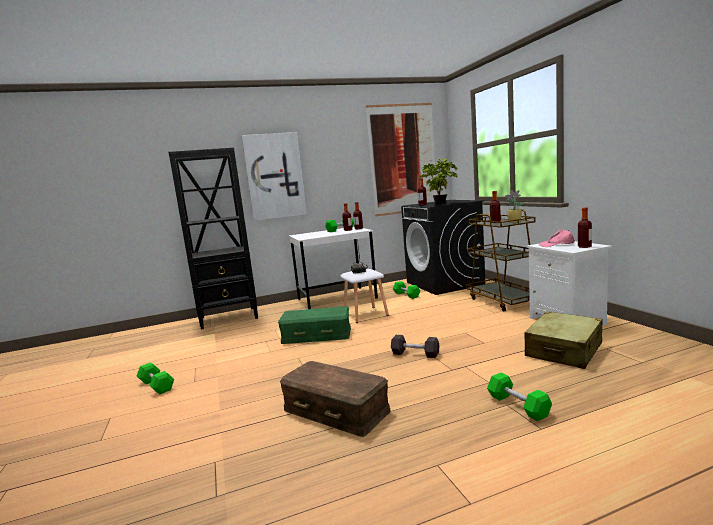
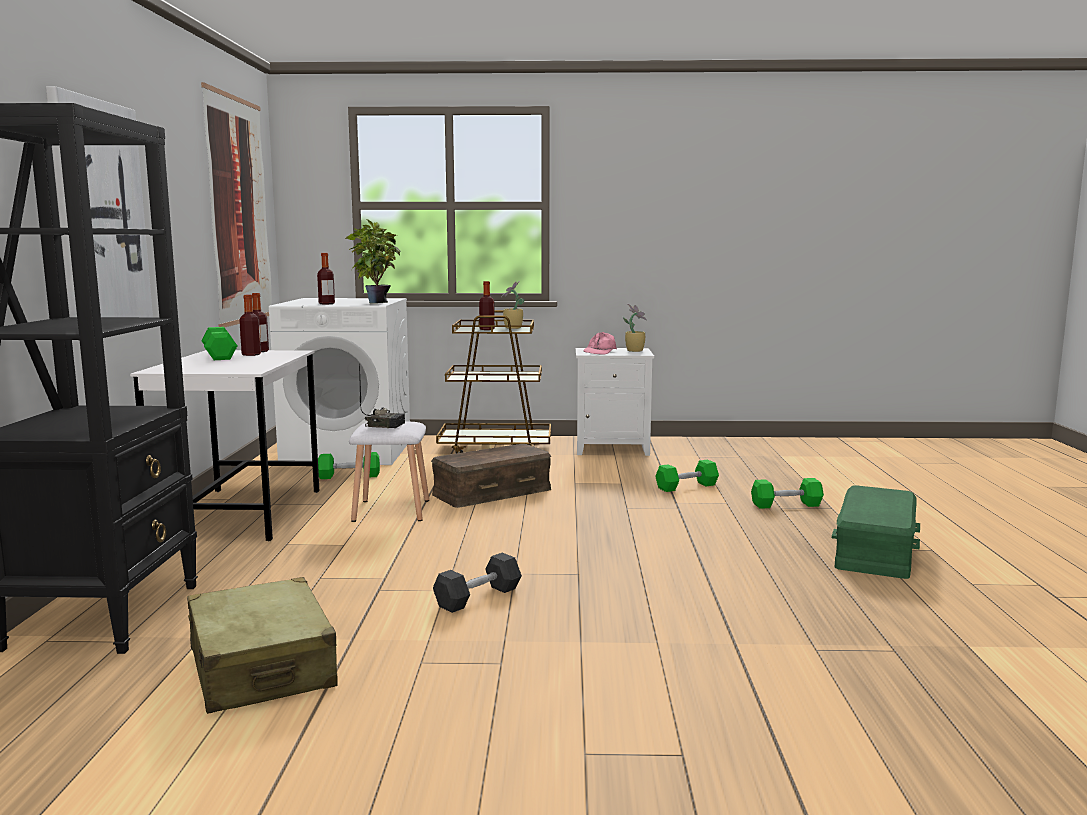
camera: 70 degrees left, 0 degrees up
(156, 386) = (469, 705): green dumbbell -> green dumbbell (686, 486)
(317, 335) = (426, 550): green storage box -> green storage box (873, 550)
(336, 409) = (728, 571): brown storage box -> brown storage box (491, 491)
(415, 354) = (608, 513): grey dumbbell -> grey dumbbell (478, 597)
(445, 284) = (349, 452): black washing machine -> white washing machine
(564, 350) = (685, 467): beige suitcase -> beige suitcase (262, 668)
(584, 246) = (634, 350): bottle -> potted plant

